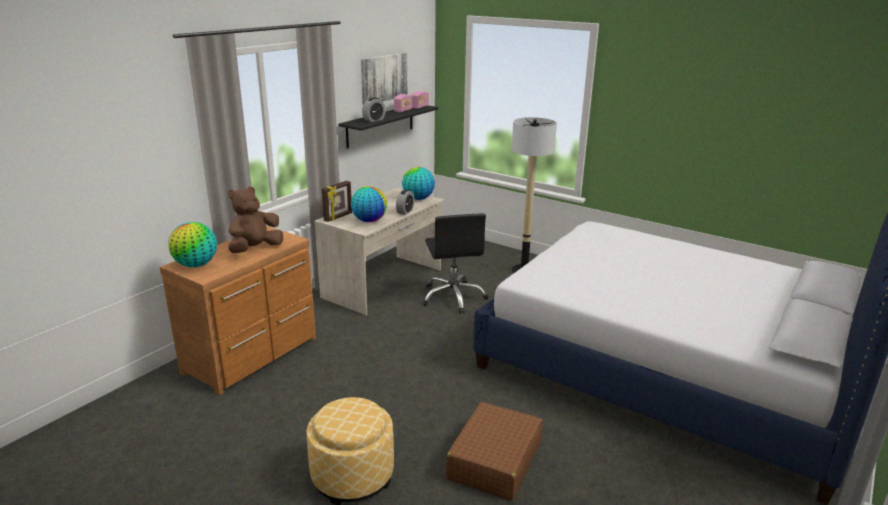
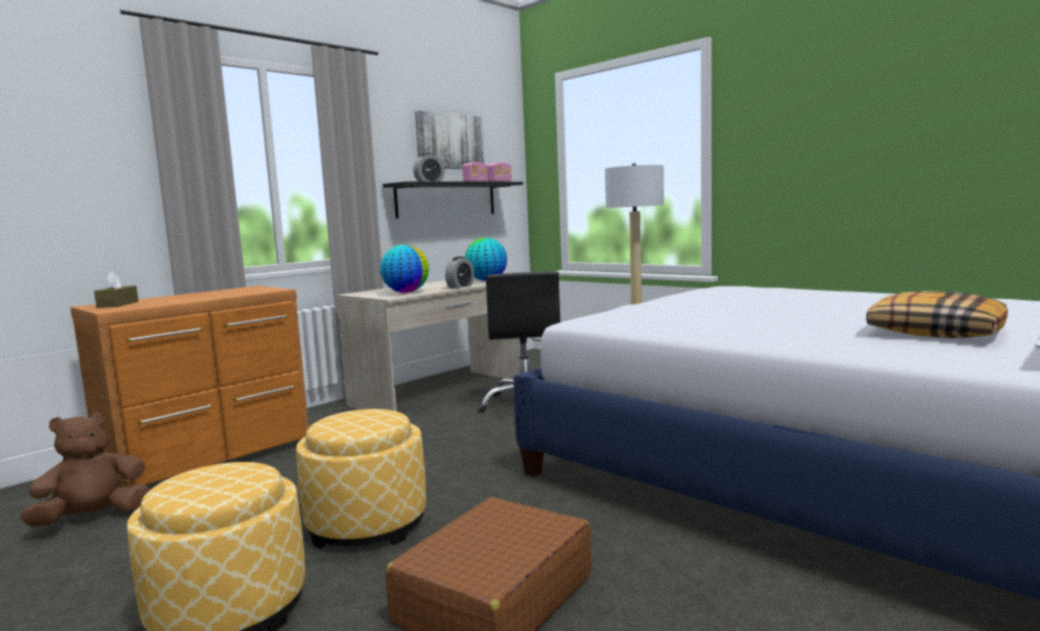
camera: 10 degrees right, 15 degrees down
(196, 265) = (118, 304): globe -> brown tissue box
(255, 249) = (214, 295): brown plush toy -> brown plush toy (93, 518)
(338, 217) = (370, 292): picture frame -> none
(397, 412) = (367, 524): none -> ottoman
(725, 310) = (934, 332): none -> pillow

